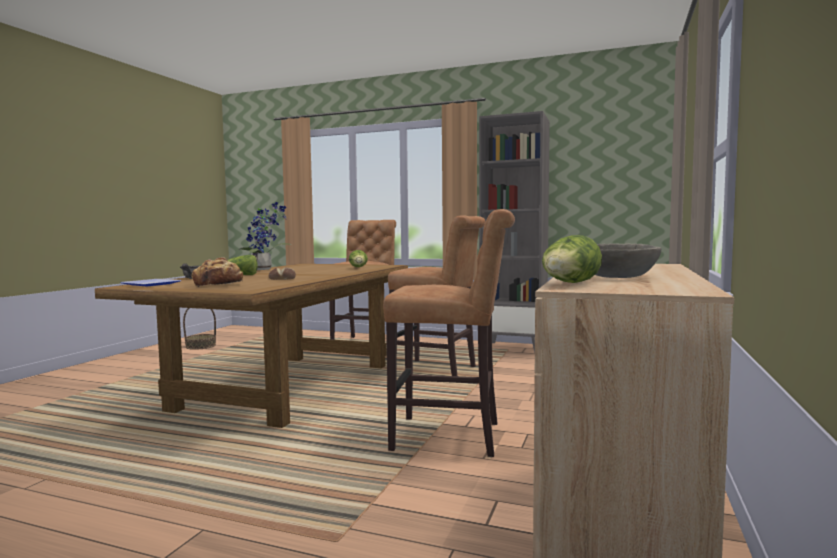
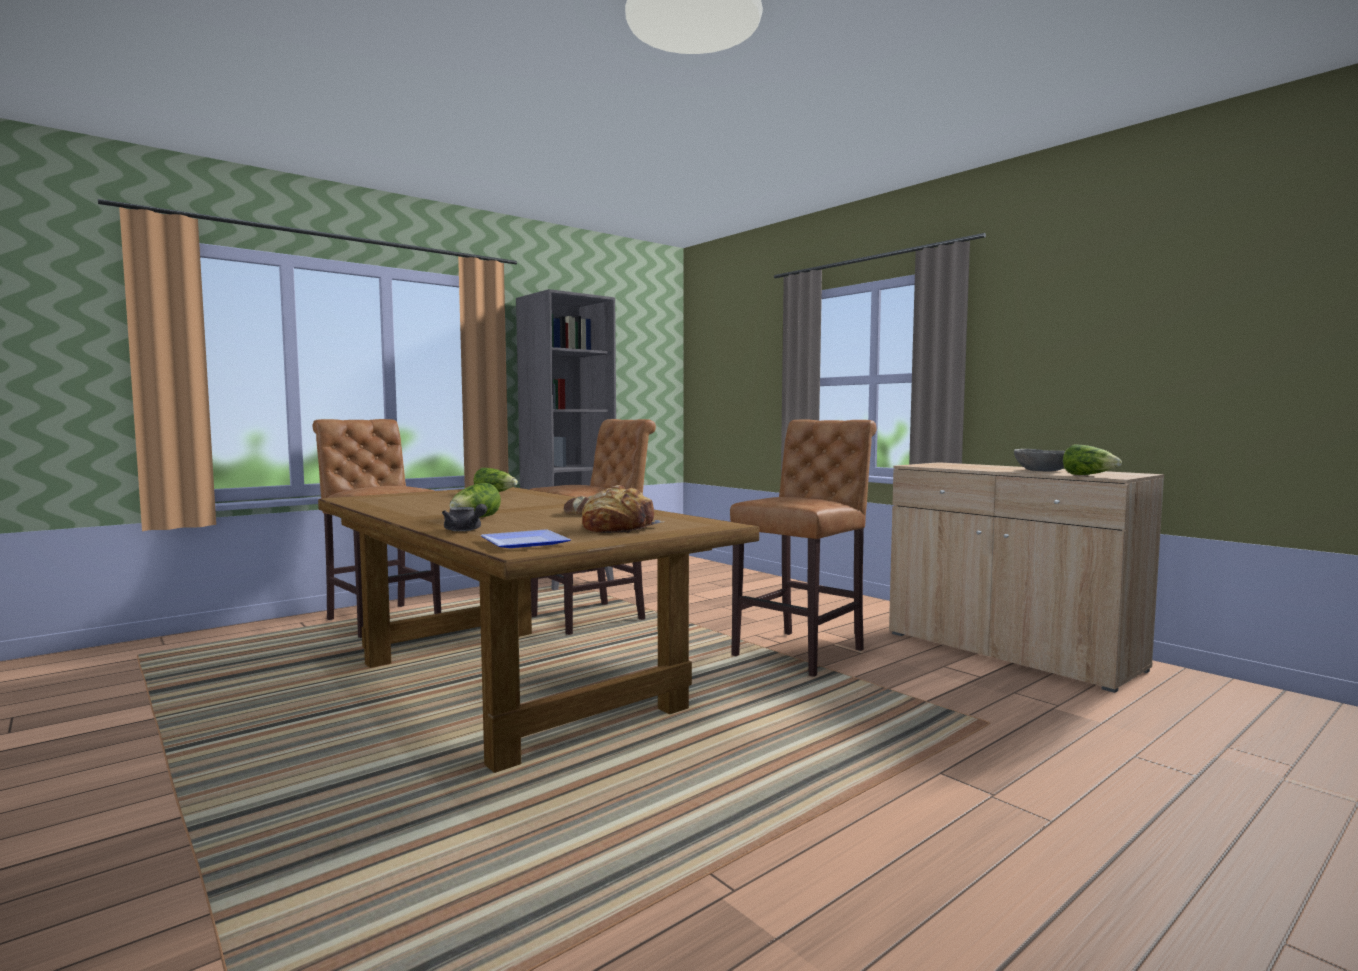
camera: 60 degrees left, 0 degrees up
(201, 346) = (63, 715): basket -> none
(264, 269) = (396, 510): potted plant -> none

